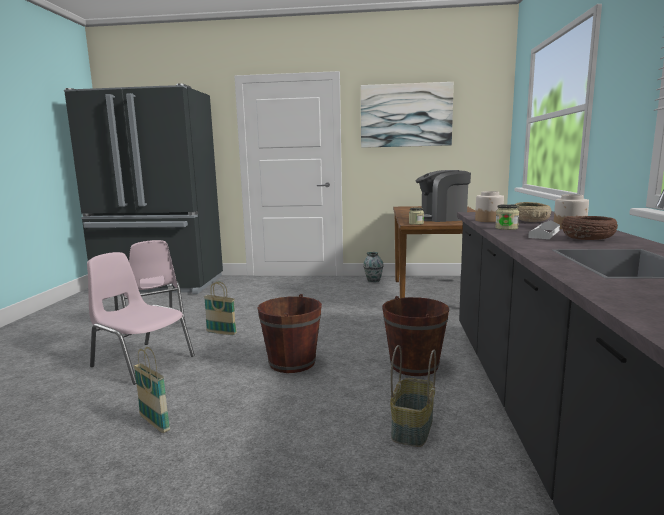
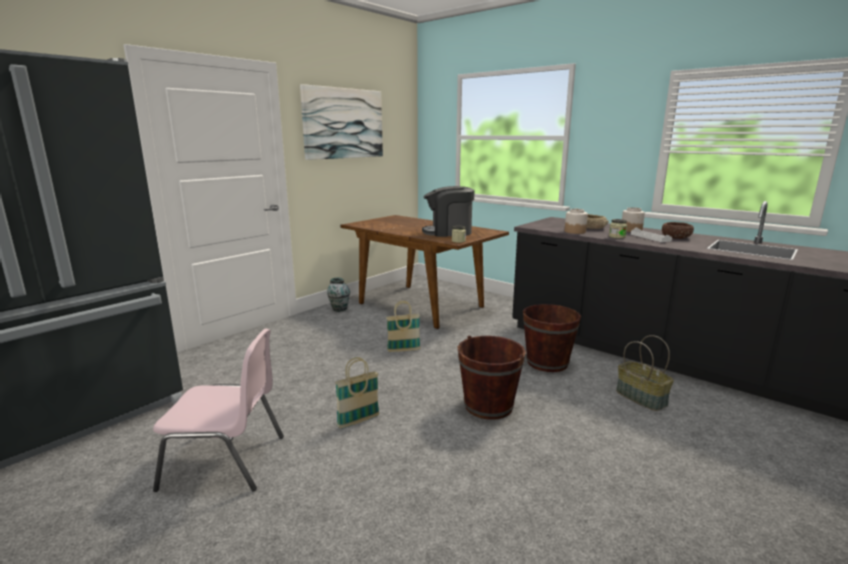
camera: 55 degrees left, 5 degrees up
(141, 361) = (373, 497): pink chair -> none
(154, 423) = (556, 518): basket -> basket (403, 350)
(441, 218) = (448, 232): coffee machine -> coffee machine turned 60 degrees clockwise

